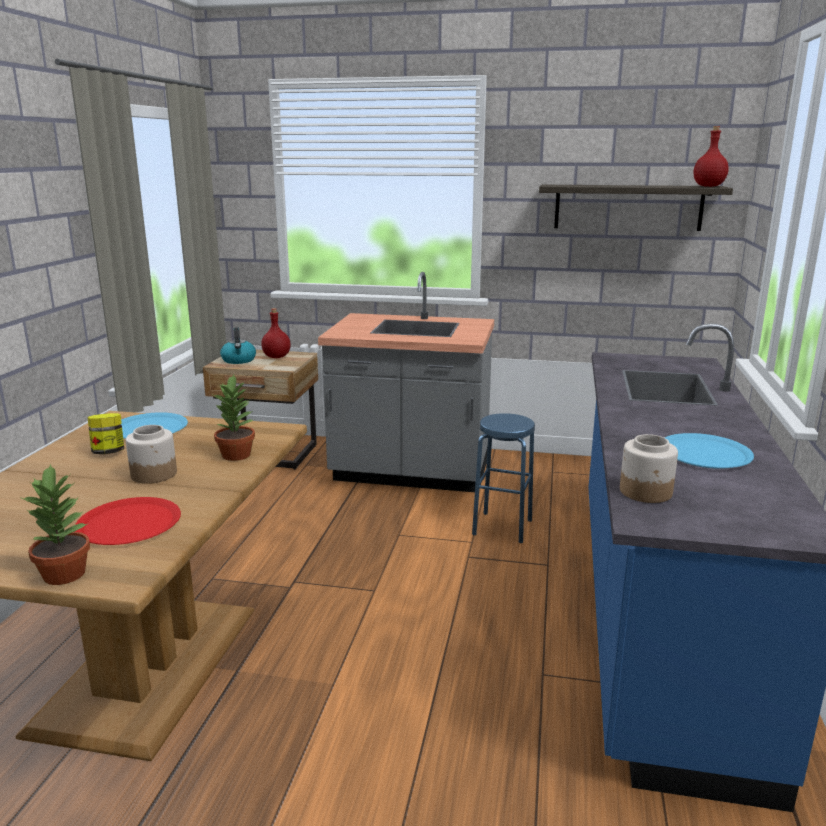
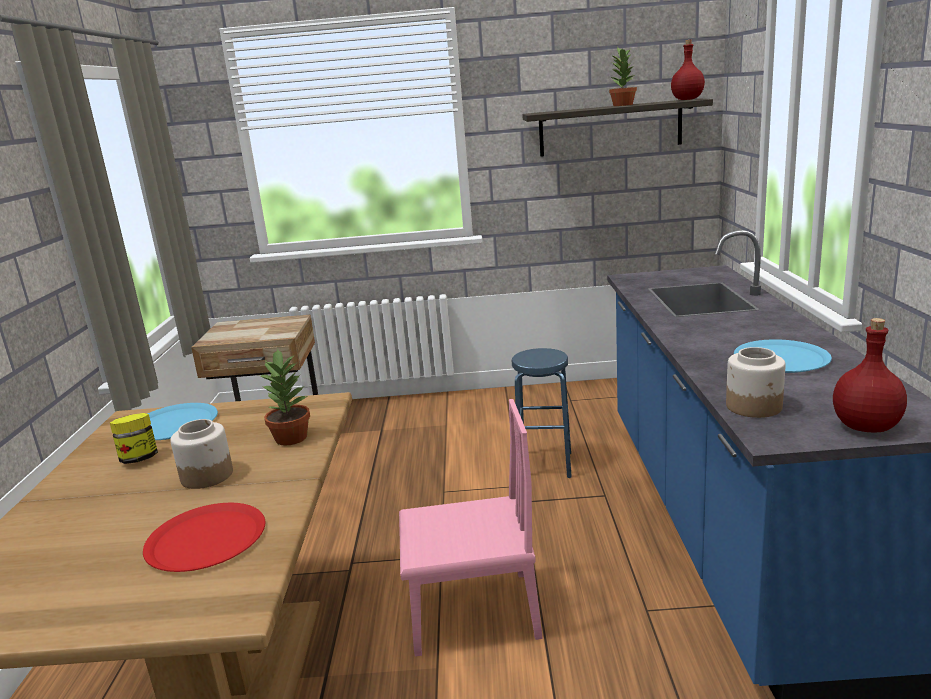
camera: 10 degrees left, 0 degrees up
(65, 574) = (158, 616): potted plant -> potted plant (623, 105)
(239, 360) = (229, 334): kettle -> none
(277, 357) = (269, 324): red bottle -> red bottle (866, 426)
(383, 644) = (472, 612): none -> pink chair
(410, 473) = (430, 425): grey counter -> none

